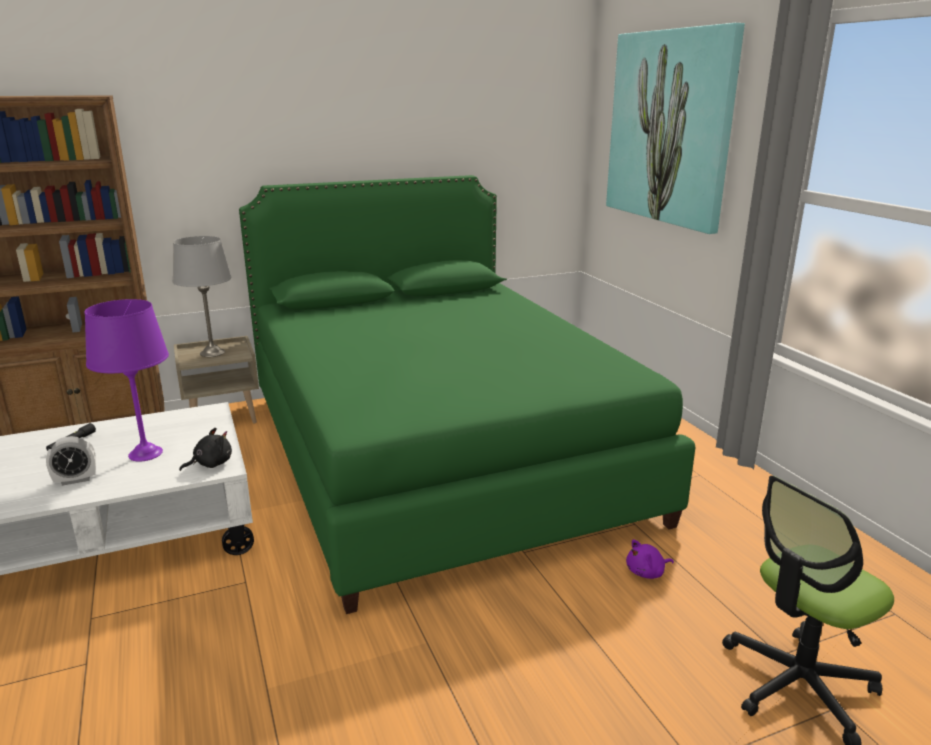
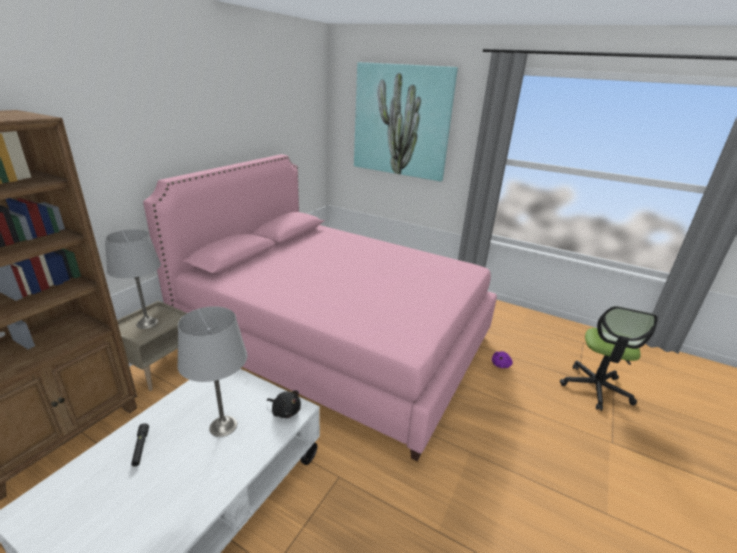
camera: 40 degrees left, 5 degrees up
(76, 480) = (201, 476): alarm clock -> none
(145, 453) = (222, 426): purple table lamp -> grey table lamp
(210, 464) = (285, 411): black plush toy -> black plush toy turned 105 degrees clockwise
(436, 454) = (337, 340): green bed -> pink bed

